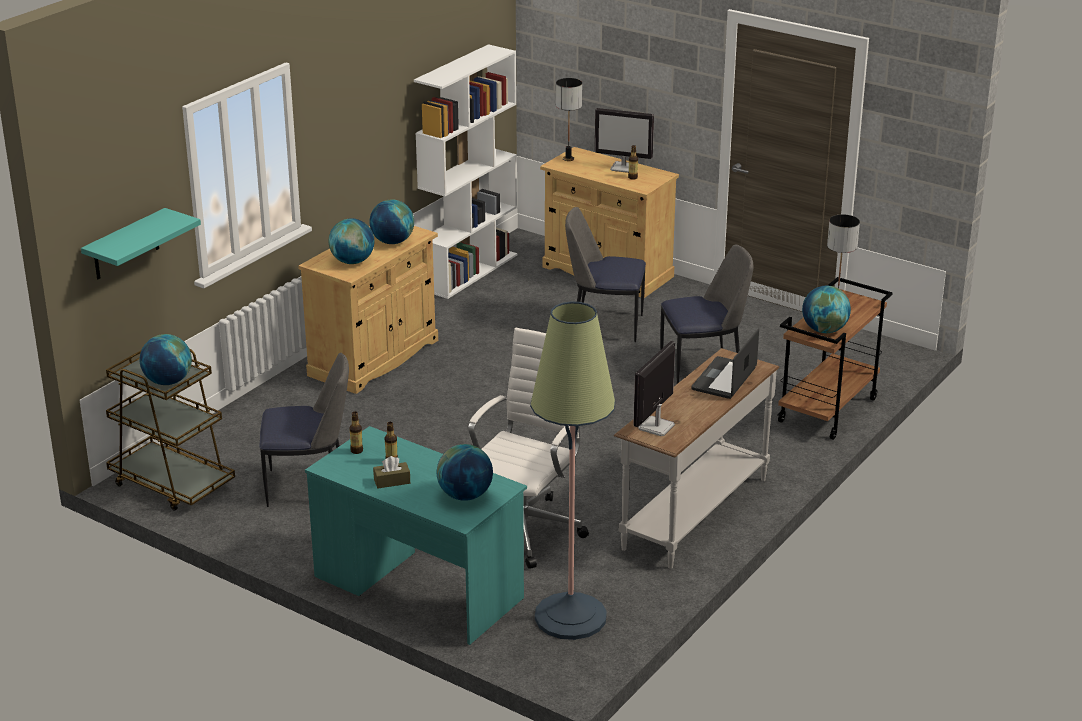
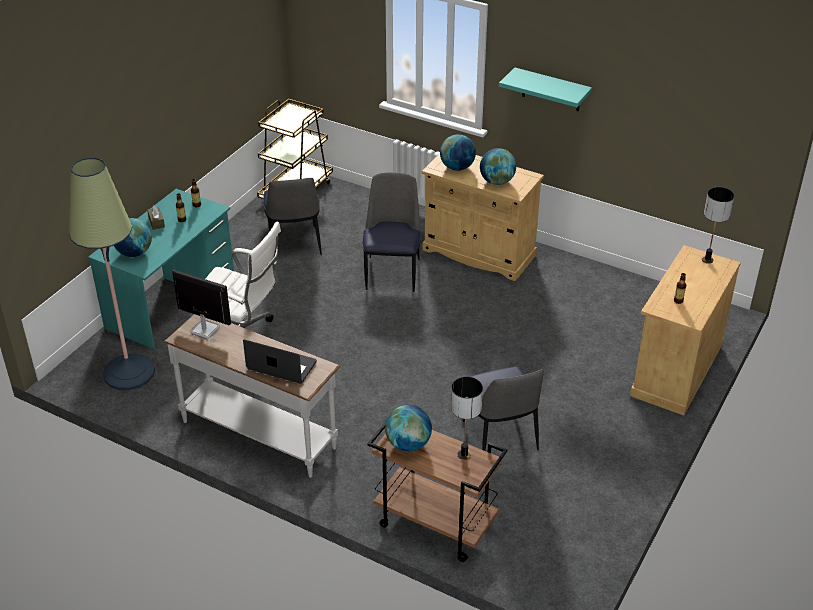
camera: 85 degrees right, 10 degrees up
(126, 245) = (329, 40): turquoise shelf -> turquoise shelf (551, 90)
(168, 381) = (281, 123): globe -> none
(470, 272) = (644, 288): white bookcase -> none
(604, 325) = (567, 372): chair -> chair (392, 273)
(623, 167) = (700, 294): monitor -> none

